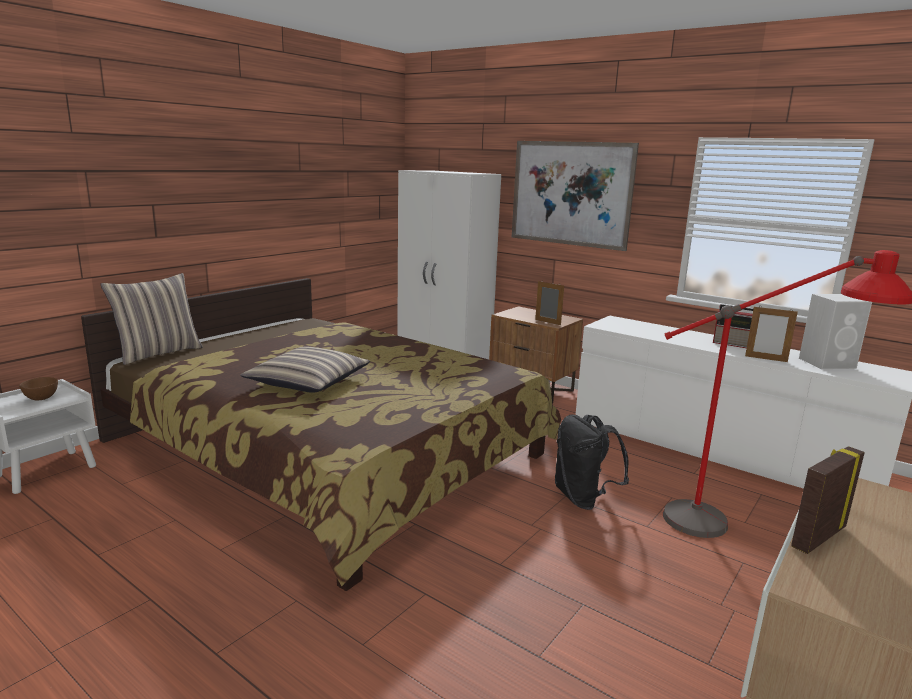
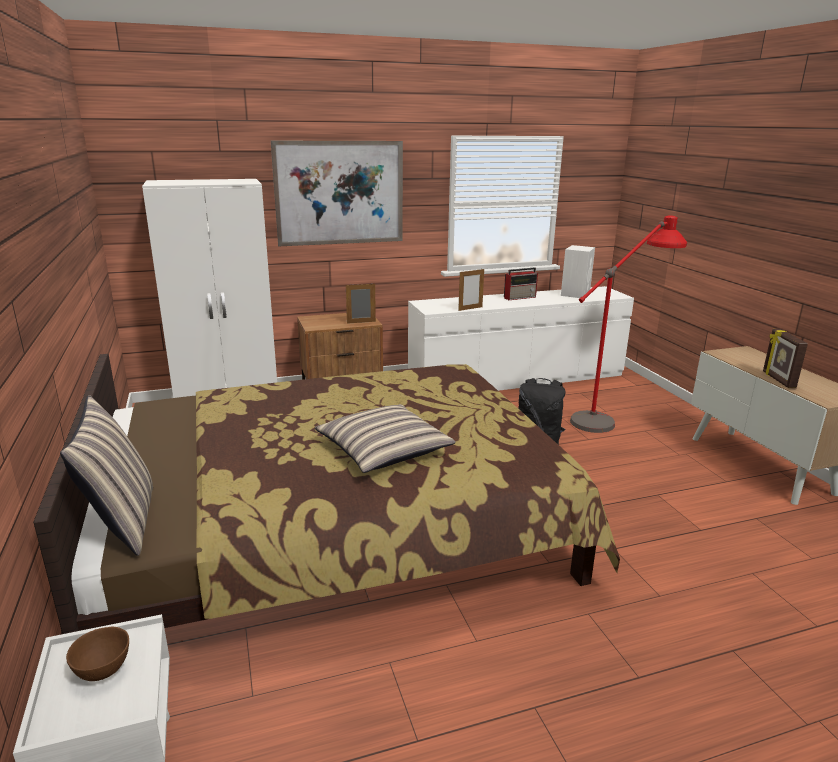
camera: 55 degrees left, 5 degrees up
(766, 359) = (554, 301): picture frame -> picture frame (470, 308)

